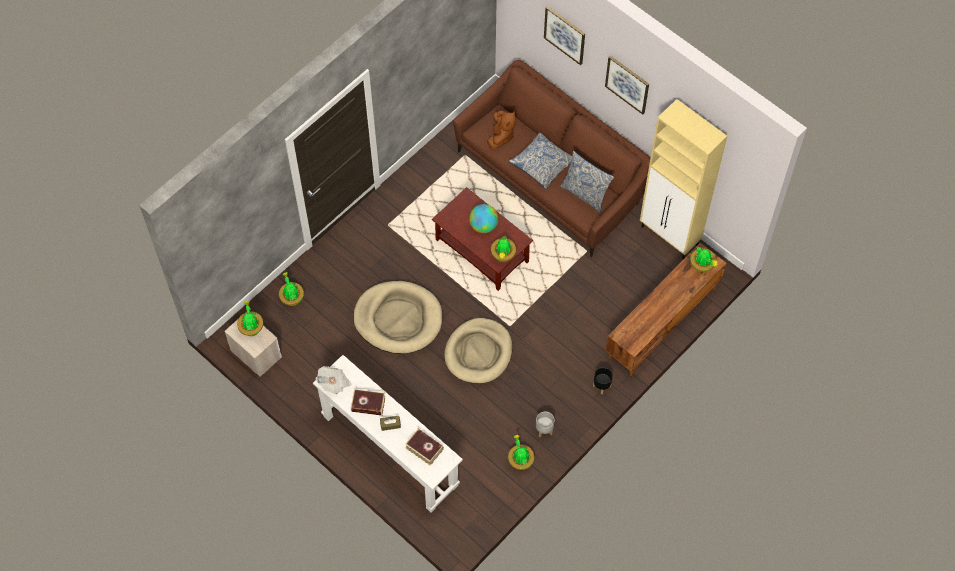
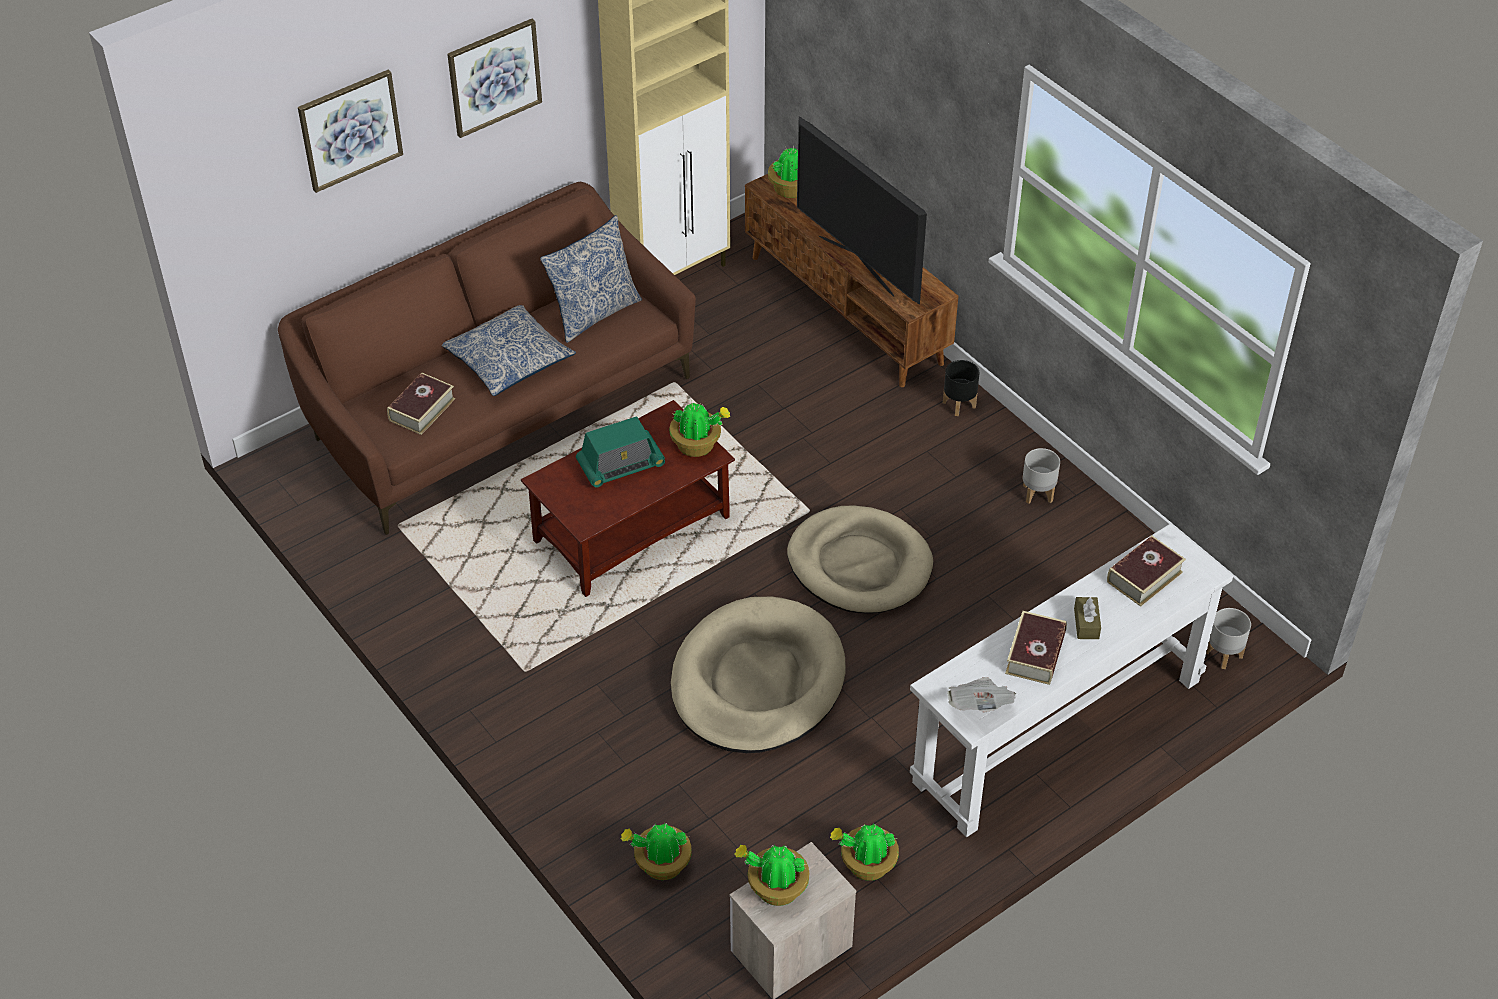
camera: 80 degrees left, 15 degrees down
(450, 524) = (1224, 655): none -> grey planter
(483, 226) = (620, 465): globe -> radio
(501, 136) = (422, 409): brown plush toy -> book
(520, 460) = (1097, 535): potted plant -> potted plant (866, 865)
(647, 305) = (857, 265): none -> television

